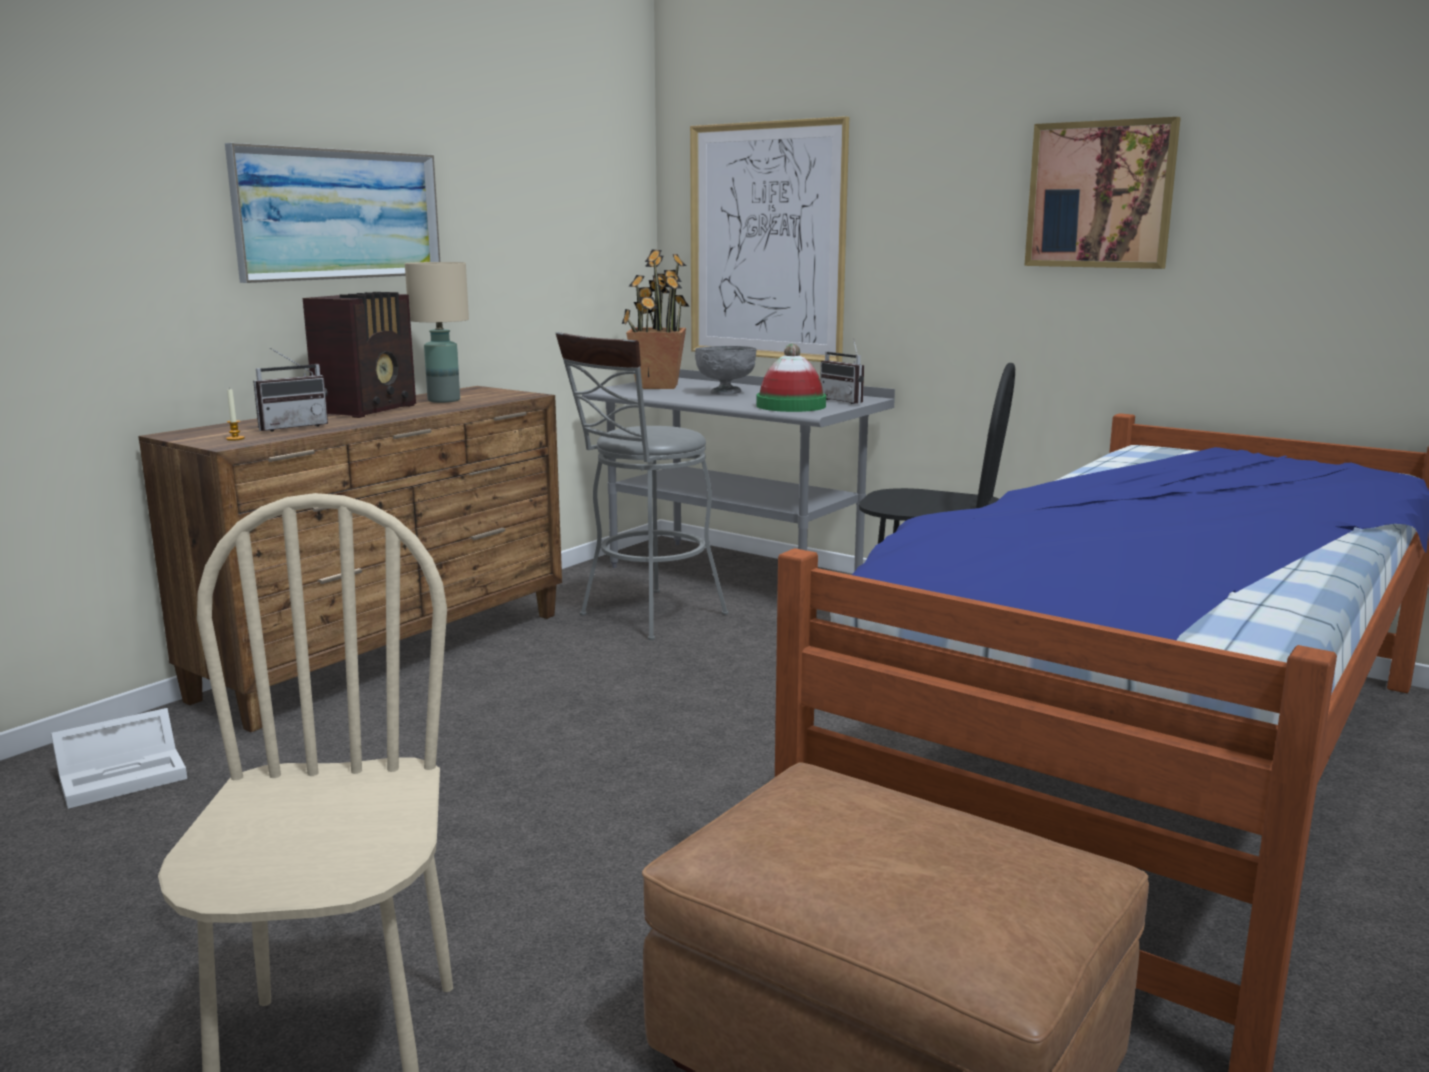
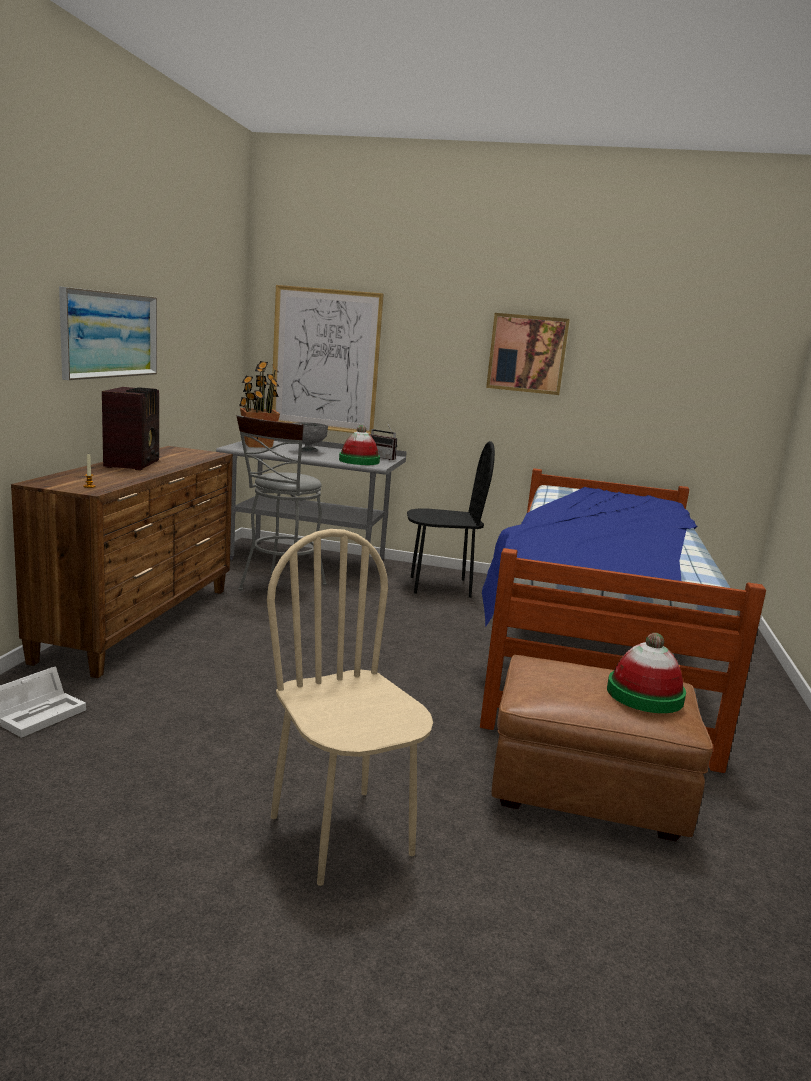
camera: 25 degrees left, 0 degrees up
(292, 427) = (109, 477): radio -> none
(444, 400) = (170, 457): beige table lamp -> none
(962, 883) = (644, 695): none -> hat

